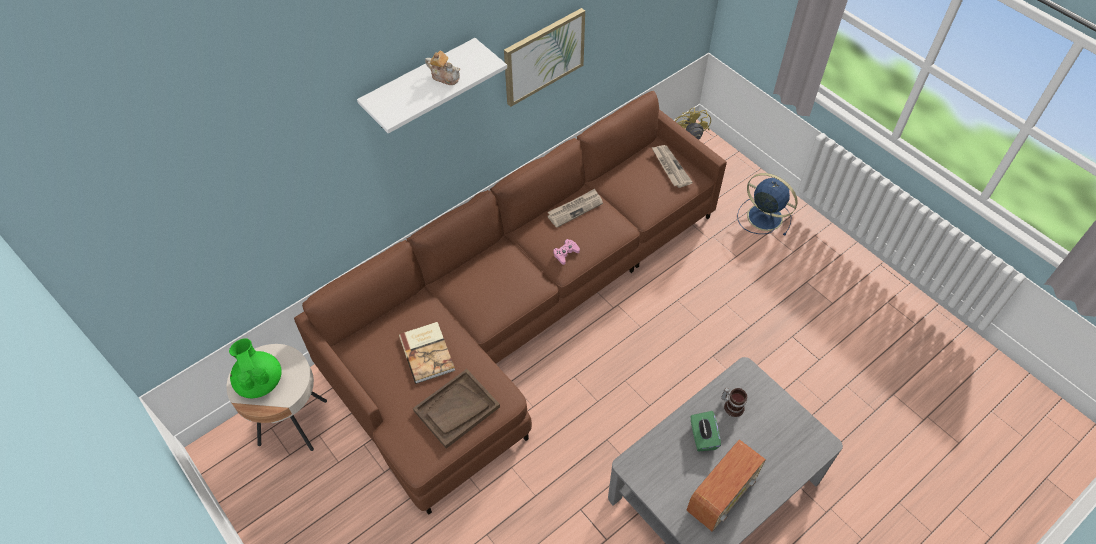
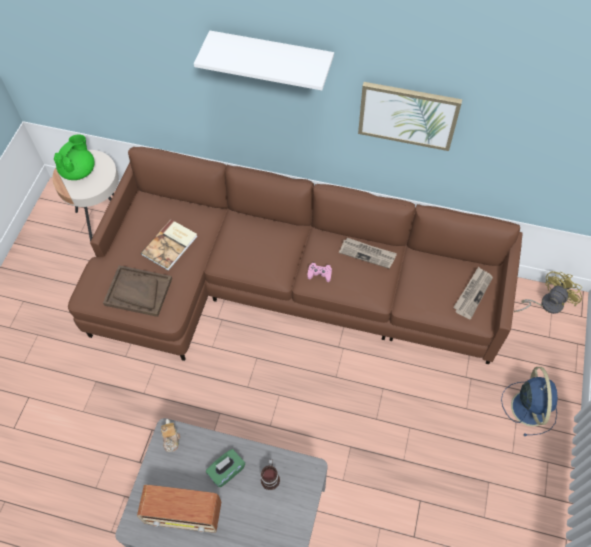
camera: 55 degrees right, 5 degrees up
(445, 77) = (274, 61): teapot -> teapot (171, 439)

